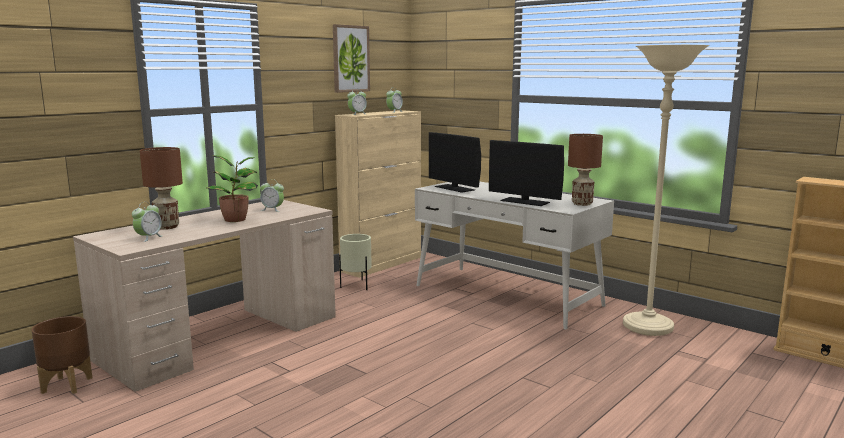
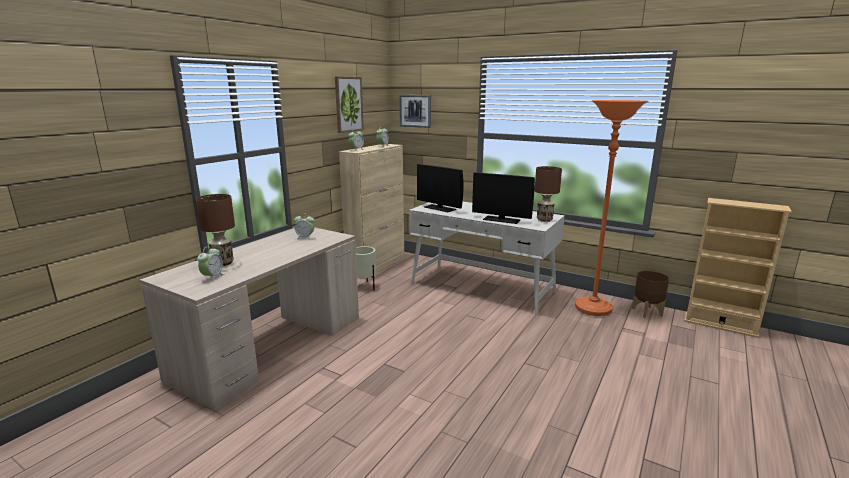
camera: 10 degrees left, 5 degrees up
(67, 385) = (149, 411): brown planter -> brown planter (647, 312)
(236, 219) = (280, 250): potted plant -> none
(439, 69) = (415, 111): none -> picture
(648, 327) = (593, 308): beige floor lamp -> orange floor lamp

